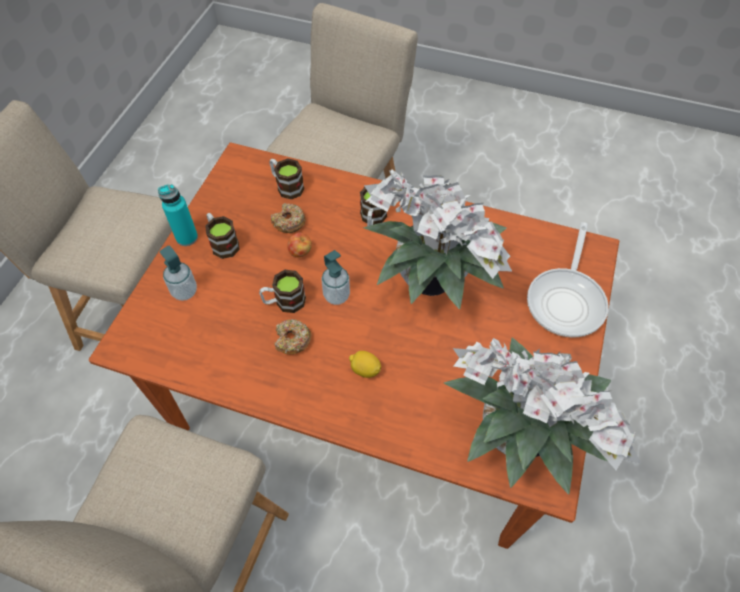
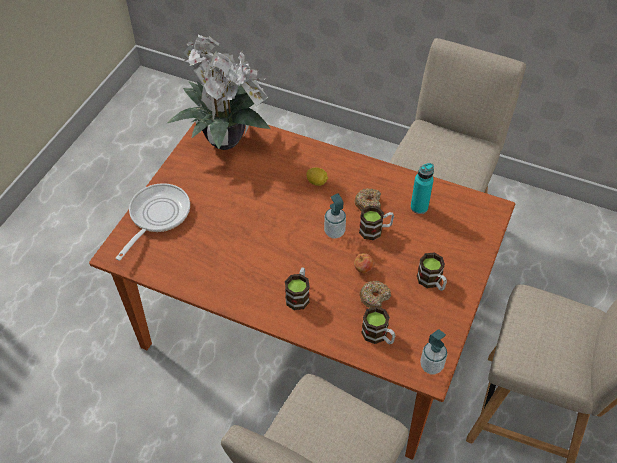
camera: 175 degrees left, 5 degrees down
(184, 291) = (456, 243): soap dispenser -> soap dispenser (431, 366)
(187, 237) = (464, 289): turquoise bottle -> turquoise bottle (419, 207)
(433, 286) = (257, 234): potted plant -> none

